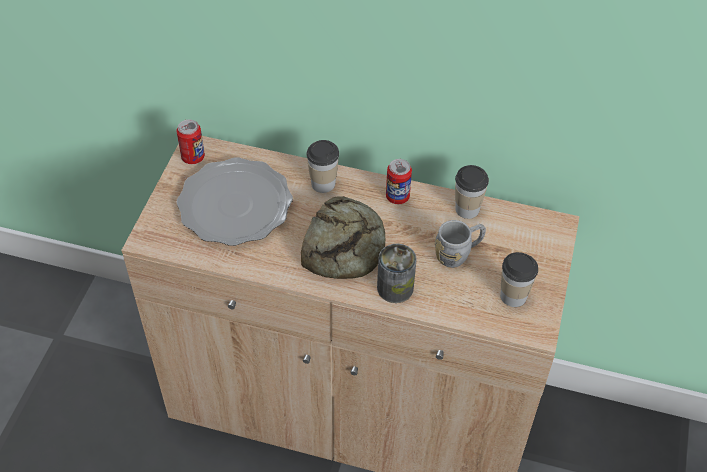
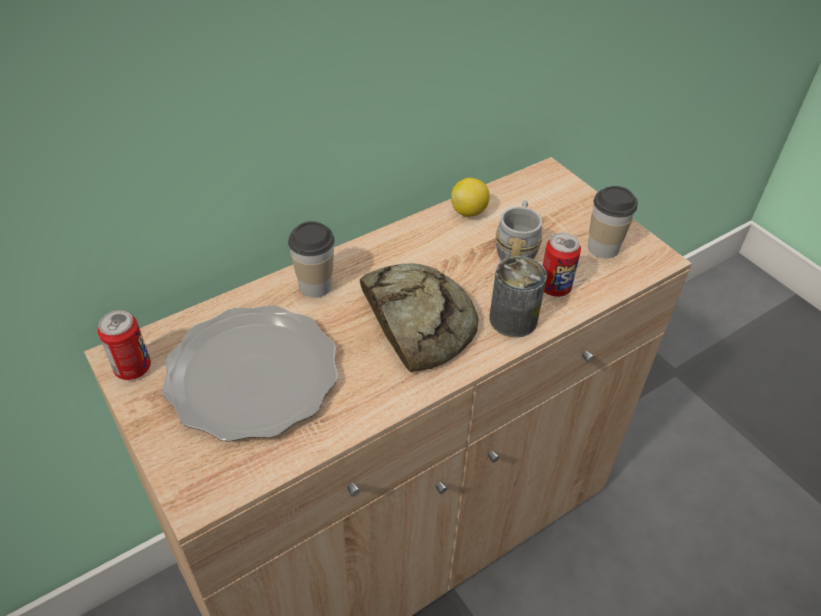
camera: 50 degrees left, 5 degrees down
(397, 197) = (399, 245): can -> can (554, 288)
(467, 209) = (469, 211): cup -> lemon

